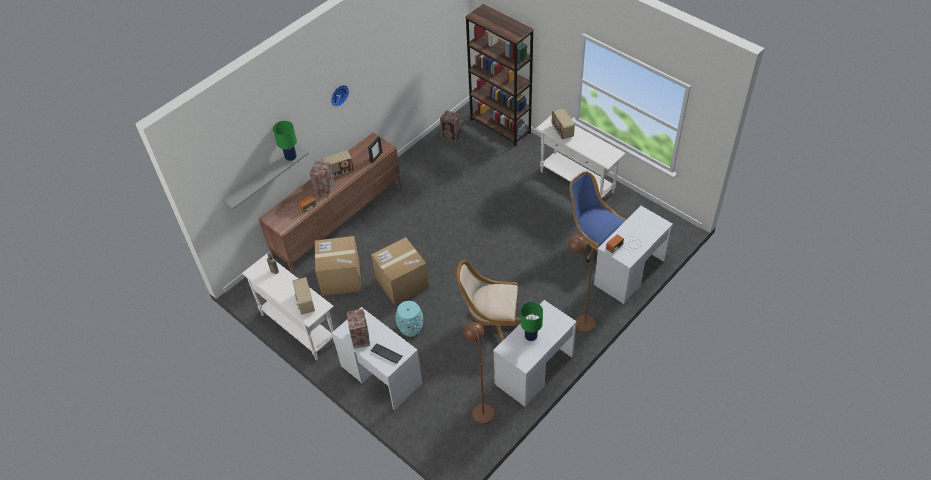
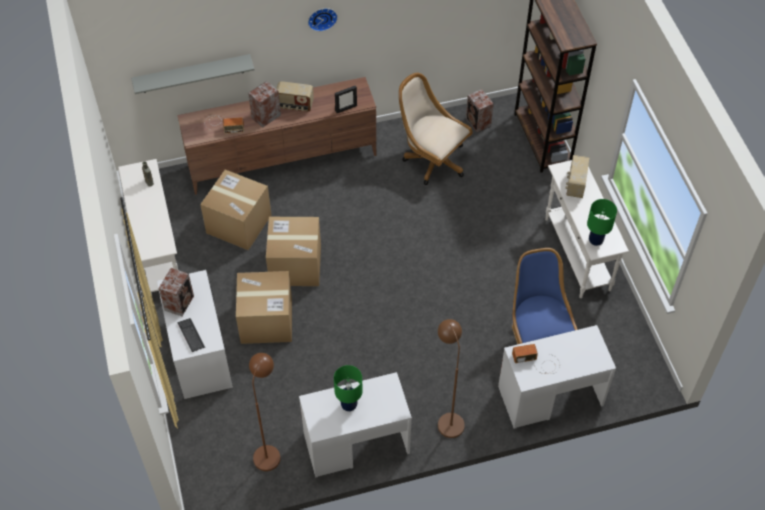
camera: 30 degrees right, 5 degrees up
(291, 158) = (232, 66): green table lamp -> green table lamp (595, 241)
(305, 302) = (152, 233): radio -> none
(411, 328) = (266, 321): turquoise stool -> cardboard box
(491, 322) = (353, 363): office chair -> office chair (431, 158)

